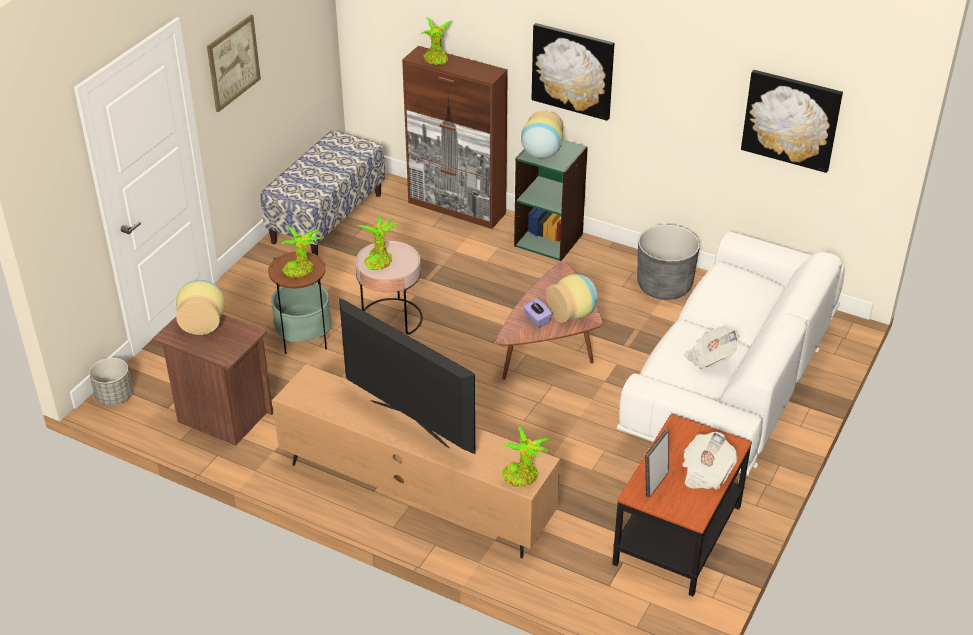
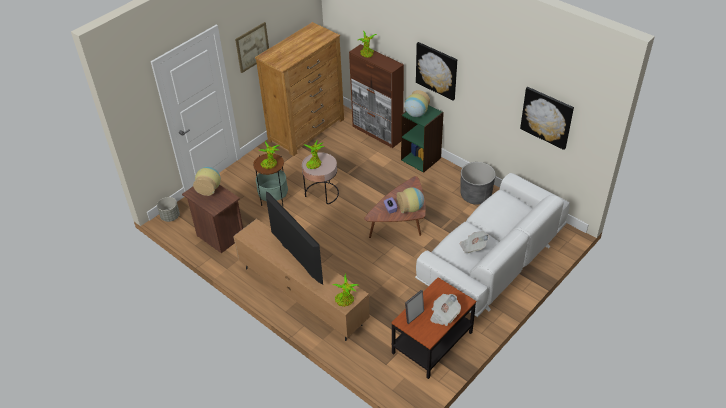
camera: 15 degrees right, 5 degrees up
(327, 218) = (307, 130): bench -> brown dresser

